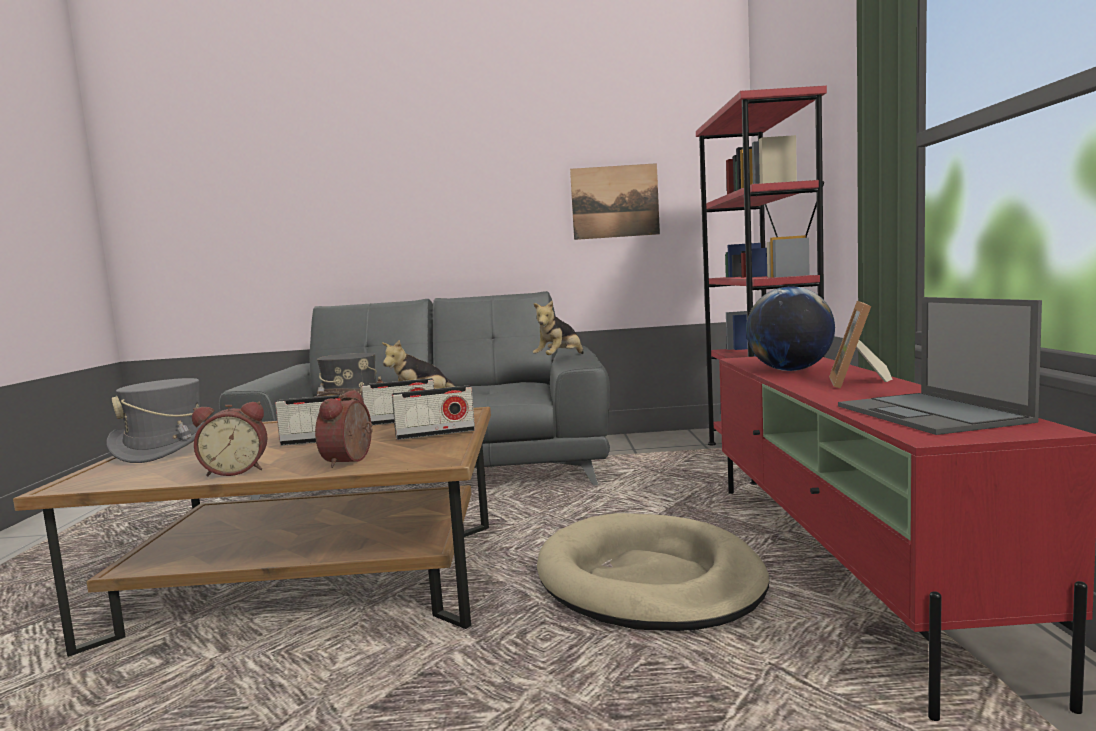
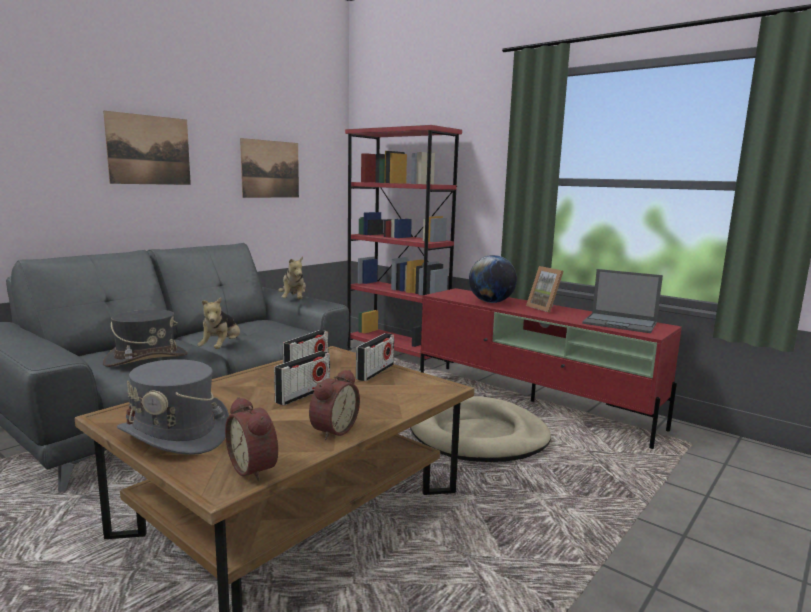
camera: 50 degrees left, 5 degrees up
(351, 460) = (388, 401): alarm clock -> alarm clock (256, 468)
(460, 197) = (149, 150): none -> picture

